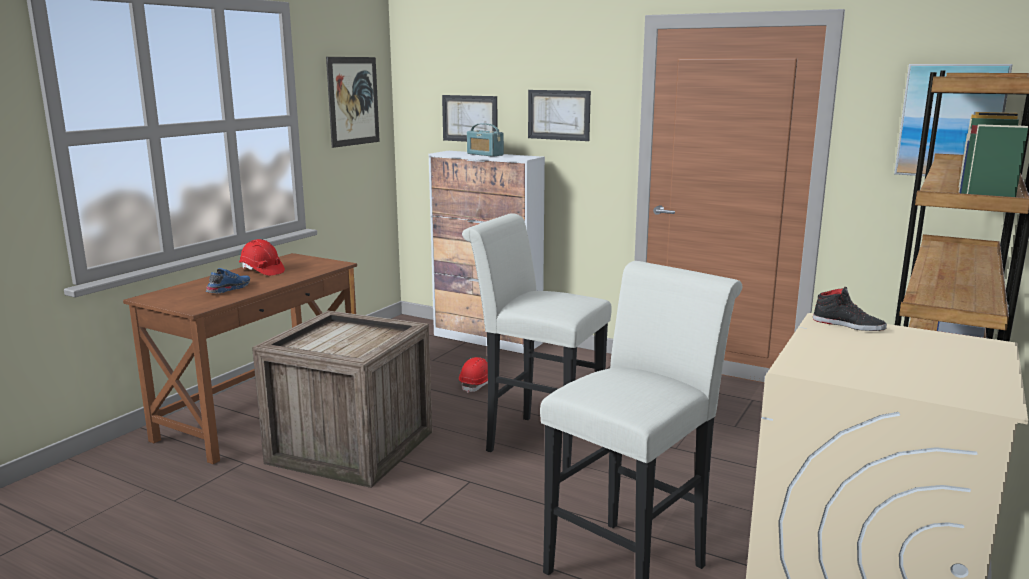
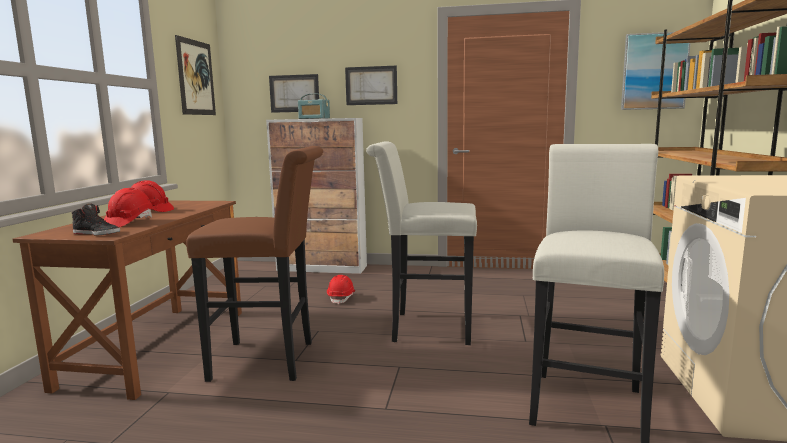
camera: 20 degrees left, 5 degrees down
(228, 289) = (129, 222): blue shoe -> red hard hat
(352, 448) = (271, 360): crate -> brown stool
(848, 325) = (720, 177): black shoe -> black shoe (97, 233)

